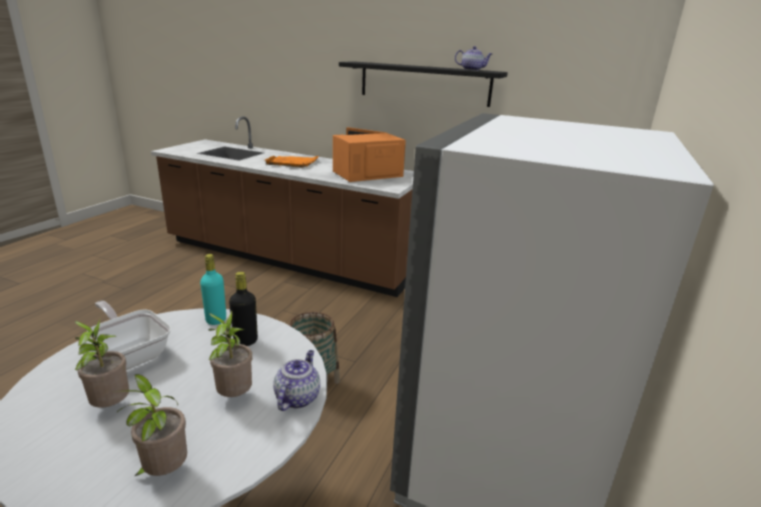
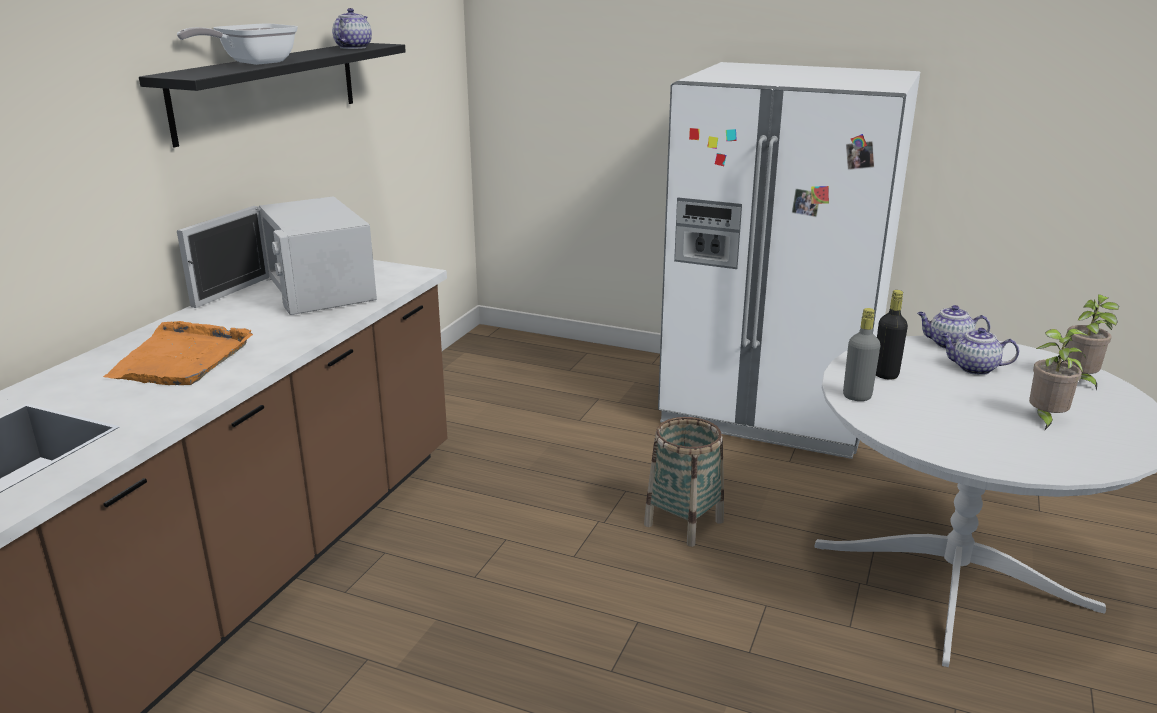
camera: 90 degrees left, 0 degrees up
(131, 353) = (963, 431): frying pan -> frying pan (252, 63)
(216, 320) = (857, 396): turquoise bottle -> grey bottle
(233, 396) = (973, 369): potted plant -> teapot
(367, 174) = (311, 290): orange microwave -> white microwave

